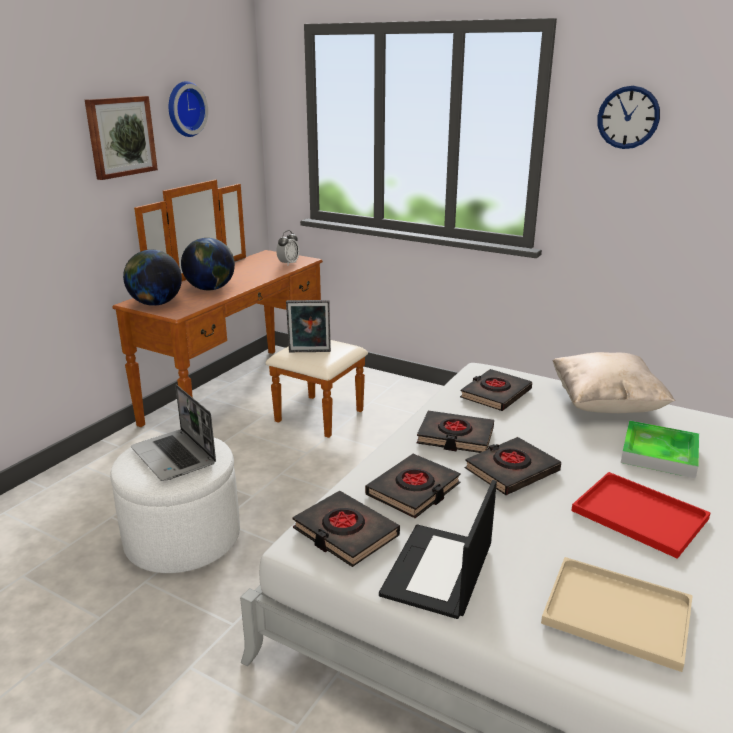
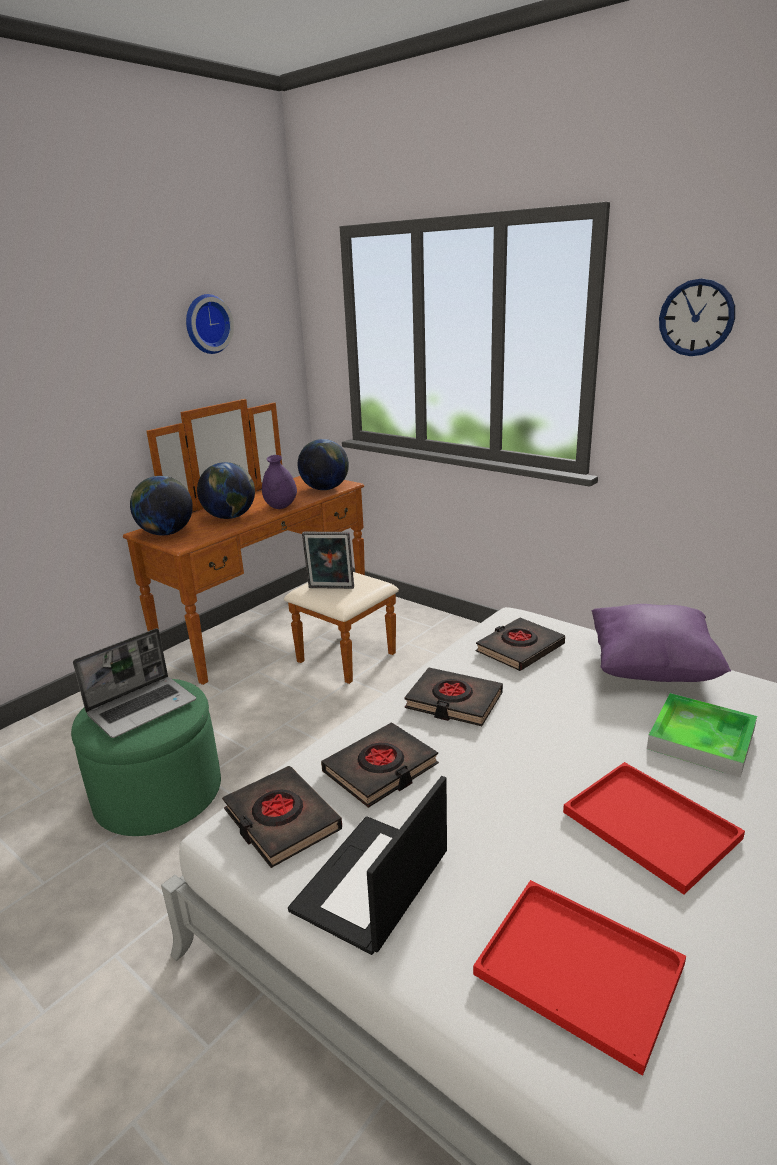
camera: 10 degrees right, 0 degrees up
(120, 136) = (129, 355): picture -> none
(175, 456) = (143, 707): laptop -> laptop turned 105 degrees counterclockwise
(183, 538) = (159, 794): white ottoman -> green ottoman
(254, 280) = (281, 507): none -> purple vase
(288, 264) = (325, 489): alarm clock -> globe
(511, 471) = (505, 751): black book -> none
(606, 405) = (651, 669): beige pillow -> purple pillow
(620, 613) = (583, 970): beige tray -> red tray

